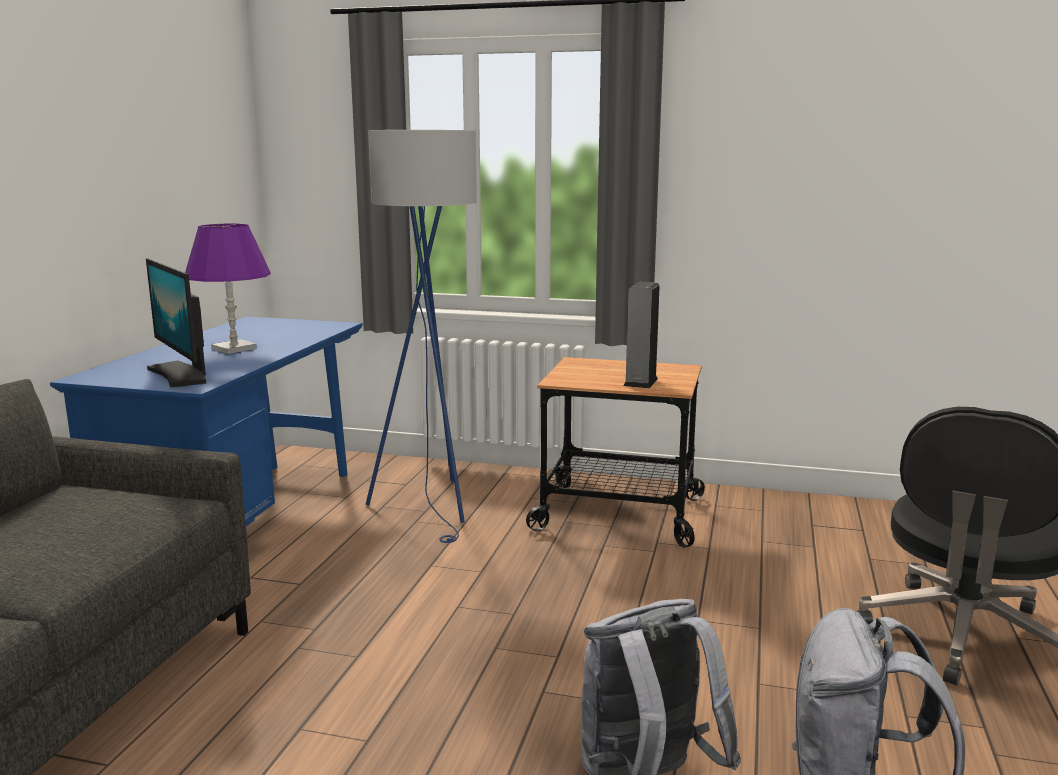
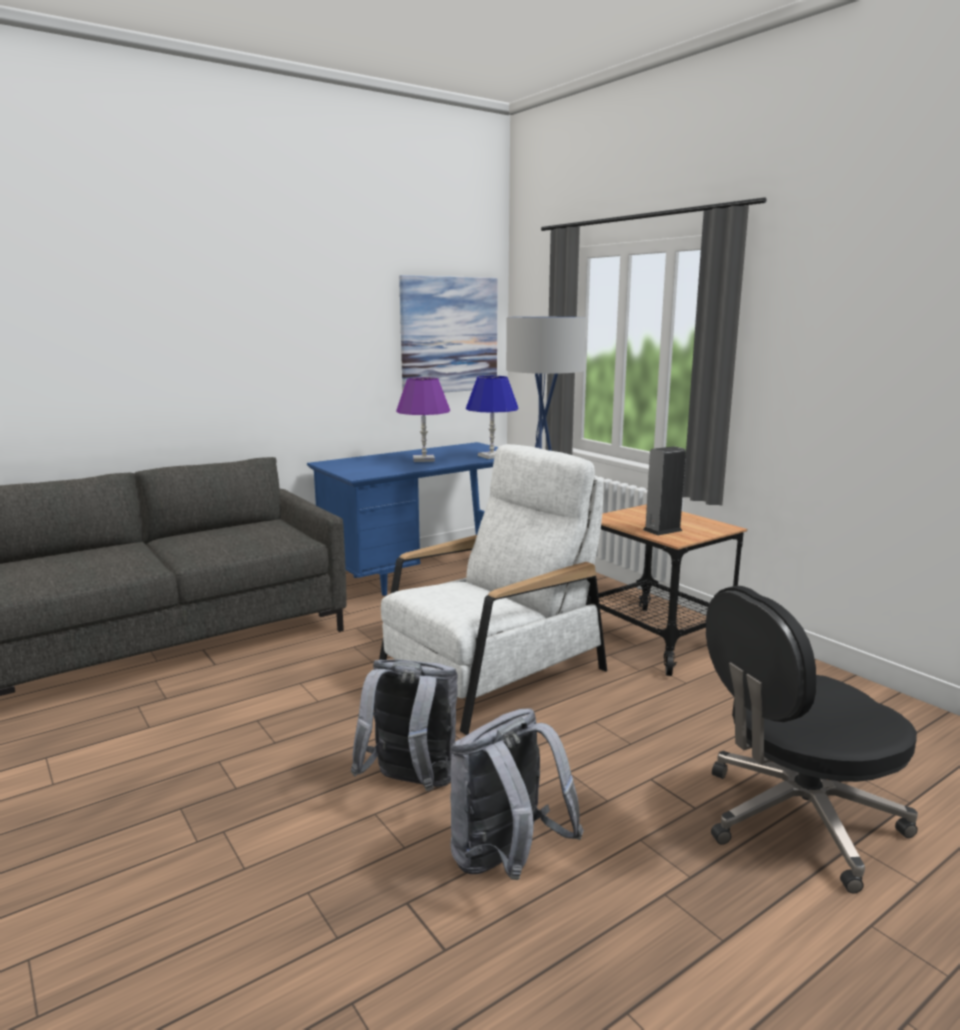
camera: 40 degrees right, 0 degrees up
(180, 375) = (365, 469): monitor -> none
(200, 161) = (449, 335): none -> picture
(315, 330) = (491, 456): none -> blue table lamp
(525, 612) = (492, 674): none -> white armchair

